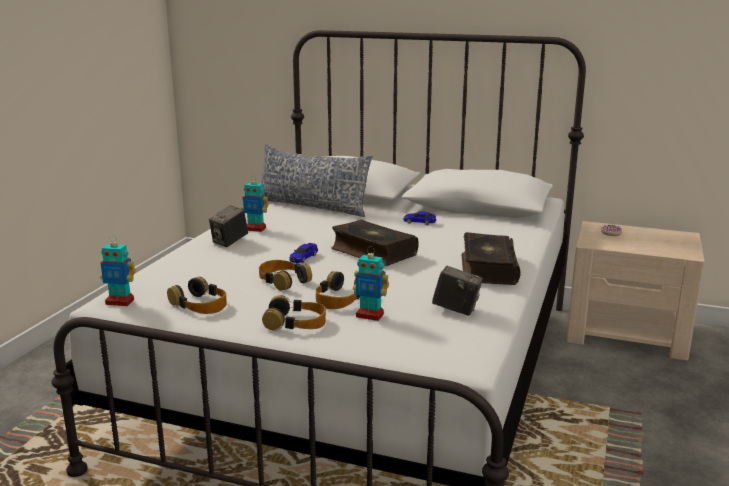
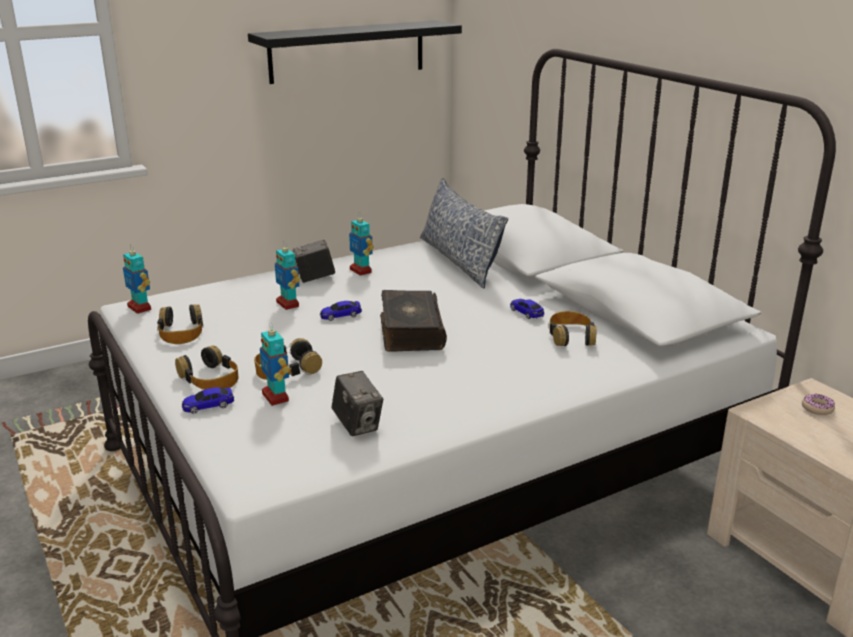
camera: 40 degrees right, 5 degrees up
(105, 51) = (347, 51): none -> black shelf
(247, 262) = (288, 304): none -> toy robot
(283, 280) = (280, 333): headphones -> headphones (571, 336)
(334, 337) = (208, 406): none -> toy car
(487, 269) = (481, 394): book -> none

